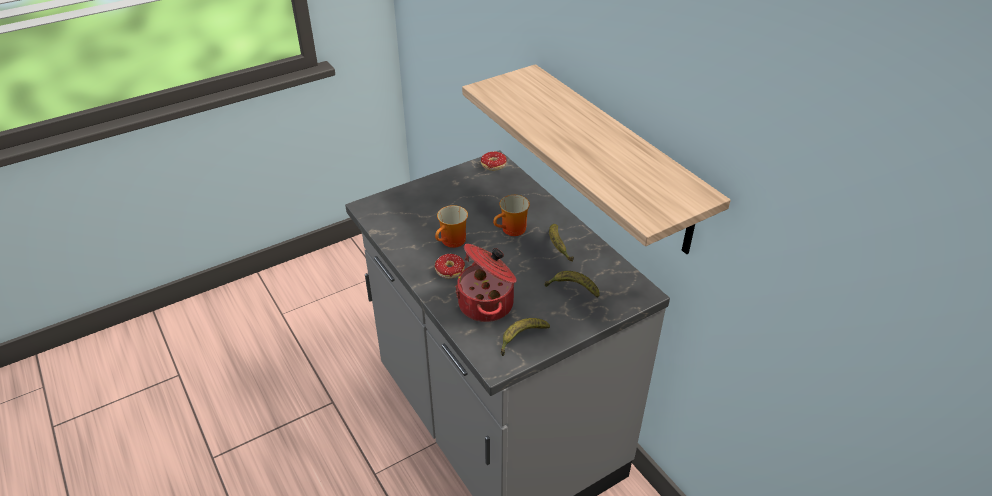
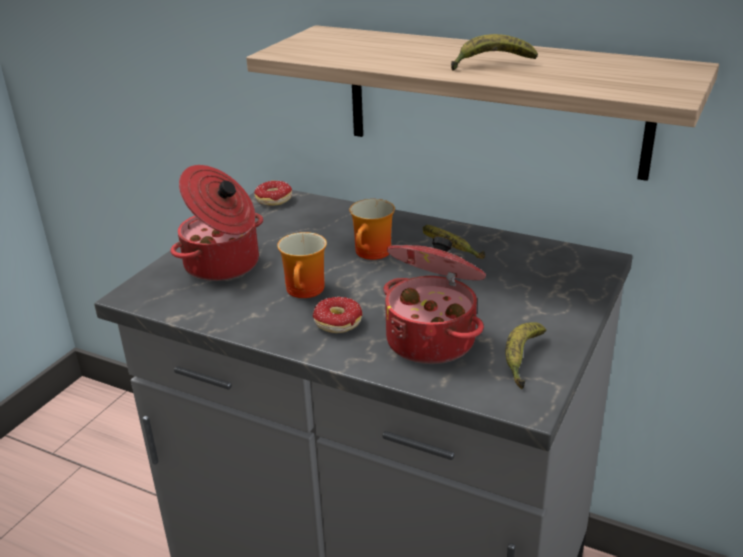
camera: 30 degrees left, 10 degrees down
(425, 205) = (223, 265): none -> cooking pot
(572, 289) = (518, 285): banana -> banana (491, 64)

